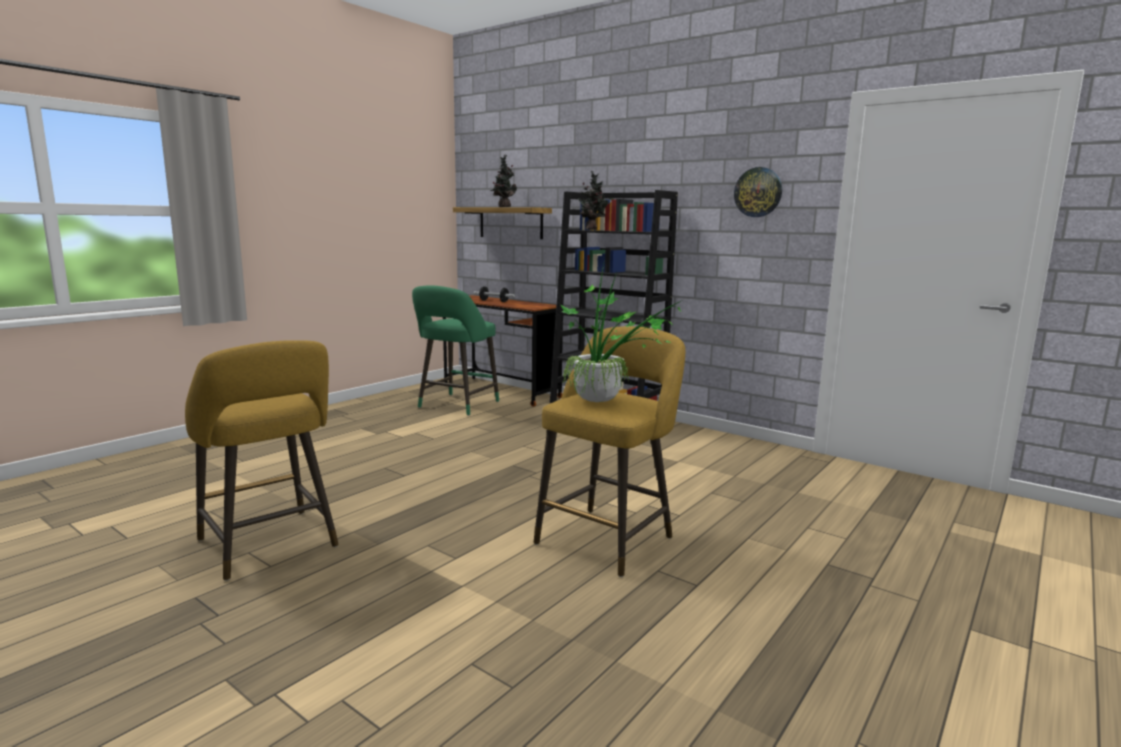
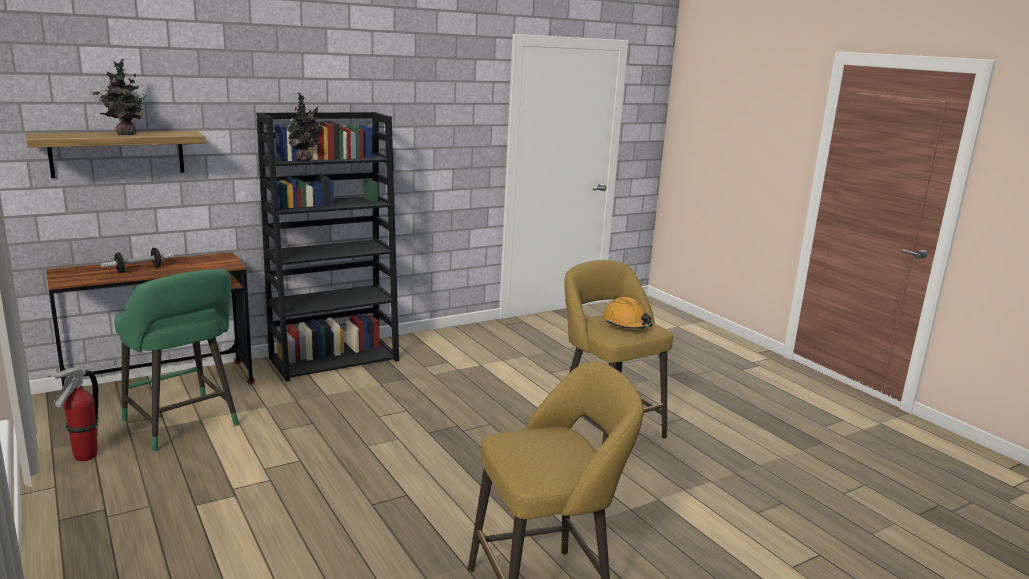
camera: 70 degrees left, 5 degrees up
(402, 398) = (85, 456): none -> fire extinguisher
(607, 401) = (626, 324): potted plant -> orange hard hat
(758, 192) = (448, 112): wall clock -> none

